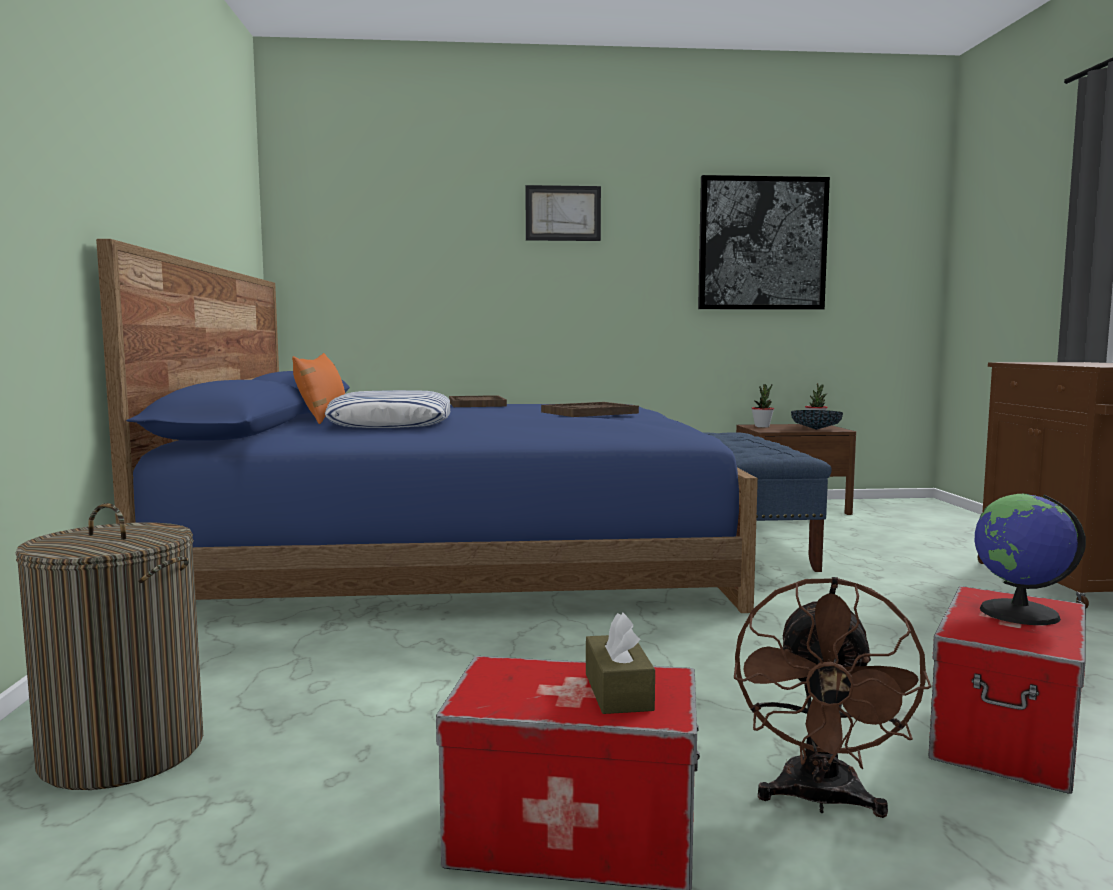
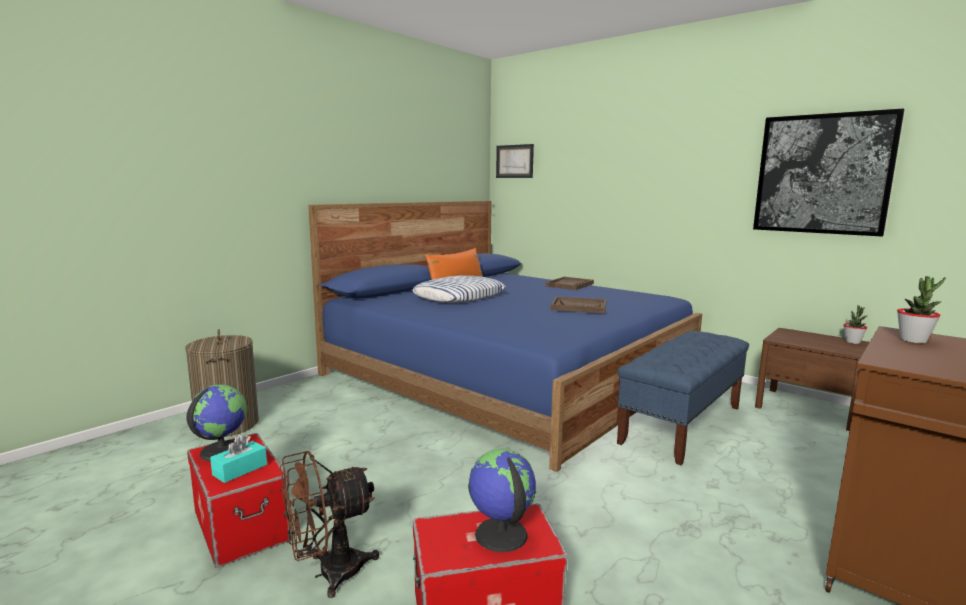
camera: 45 degrees right, 5 degrees up
(504, 690) = (221, 450): none -> globe
(563, 213) = (653, 154): picture -> picture (514, 161)
(618, 691) = (240, 470): brown tissue box -> turquoise tissue box
(762, 426) = (790, 334): potted plant -> potted plant (913, 340)
(816, 429) = (829, 347): bowl -> none

